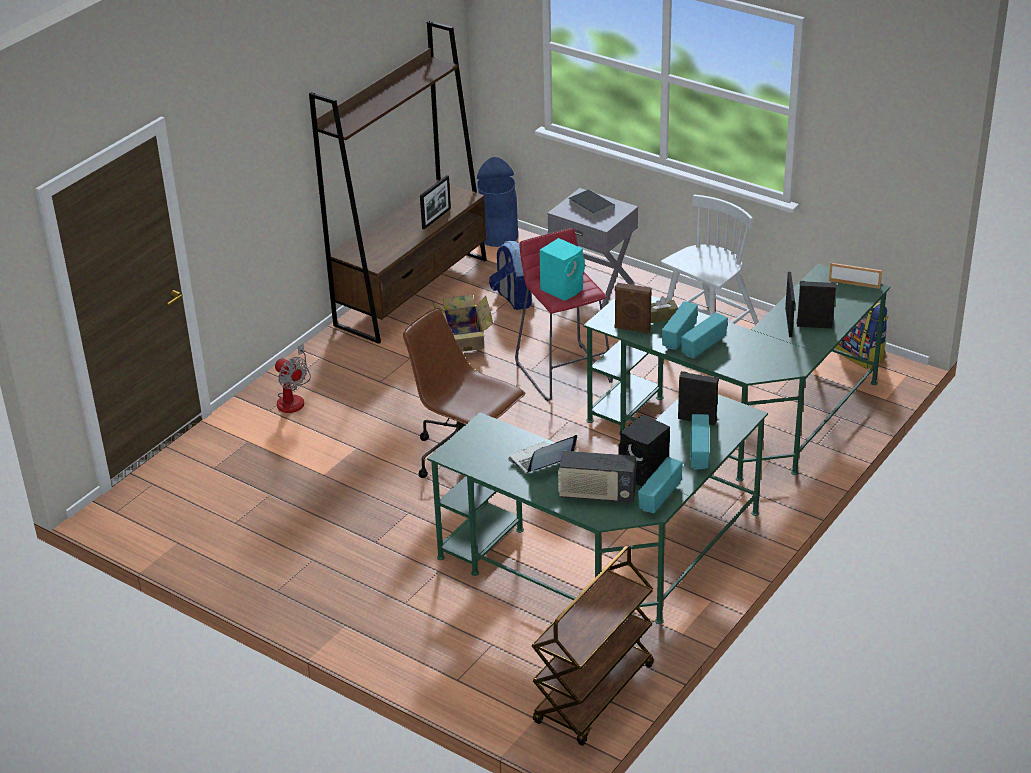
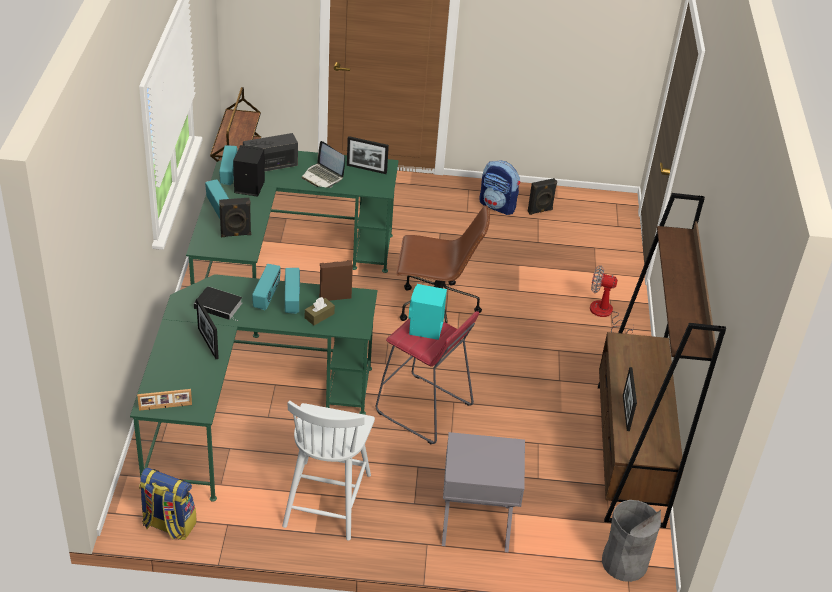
camera: 145 degrees right, 5 degrees up
(464, 336) = (537, 418): cardboard box -> none
(478, 456) = (366, 169): none -> picture frame
(498, 236) = (624, 562): blue trash can -> grey trash can
(513, 299) = (534, 478): backpack -> backpack (498, 206)
(541, 461) = (323, 176): laptop -> laptop turned 105 degrees clockwise
(589, 206) = (491, 462): book -> book (219, 306)
(814, 324) = (184, 347): black speaker -> black speaker (540, 211)

